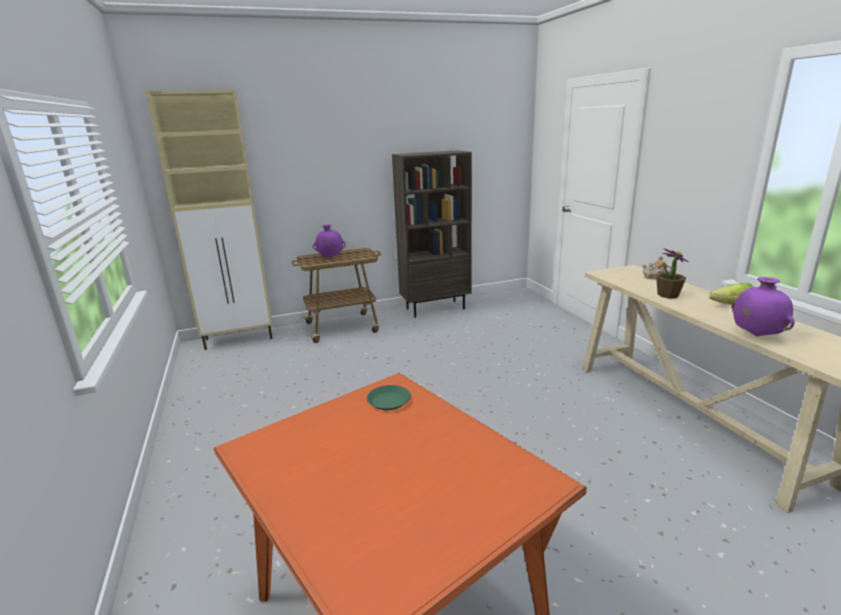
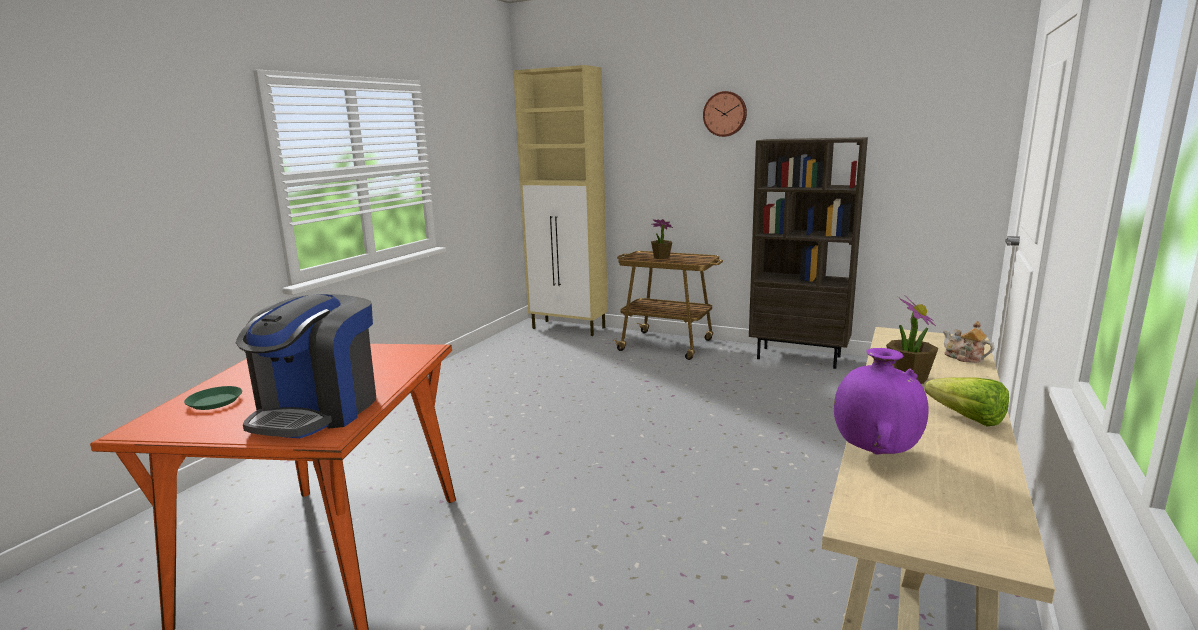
camera: 45 degrees right, 5 degrees down
(330, 257) = (661, 257): purple vase -> potted plant
(356, 135) = (725, 114): none -> wall clock
(388, 401) = (394, 356): green plate -> green plate (215, 402)
(478, 473) = (318, 411): none -> coffee machine

